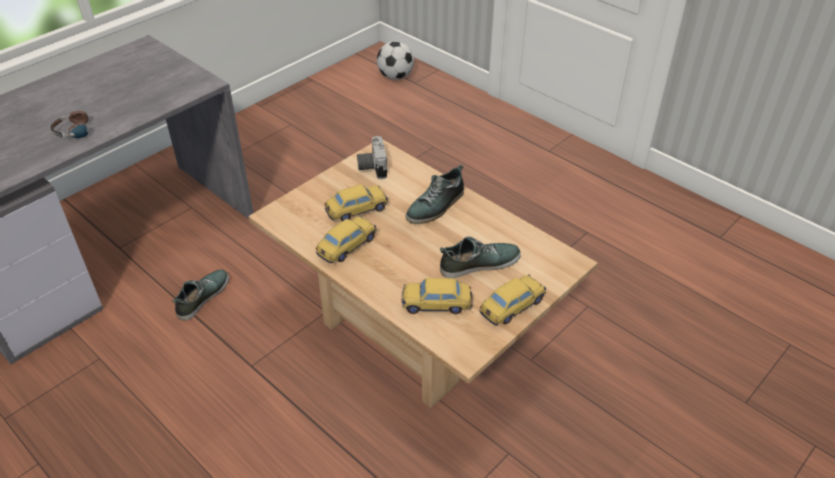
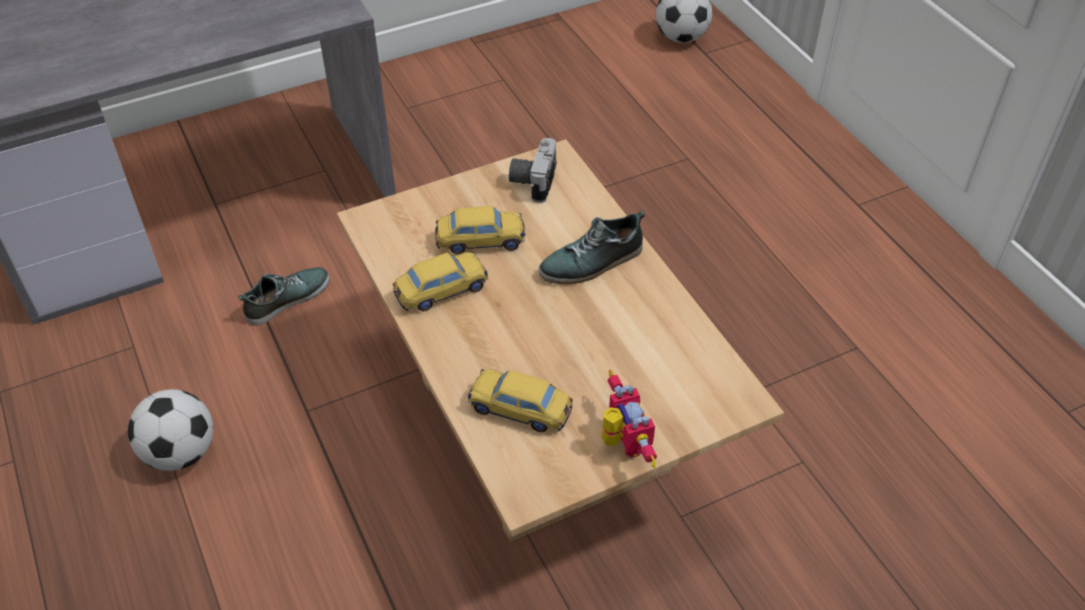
camera: 20 degrees right, 5 degrees up
(81, 130) = (159, 47): headphones -> none
(169, 420) = (180, 453): none -> football
(479, 263) = (609, 365): shoe -> none
(512, 307) = (622, 444): toy car -> toy robot

